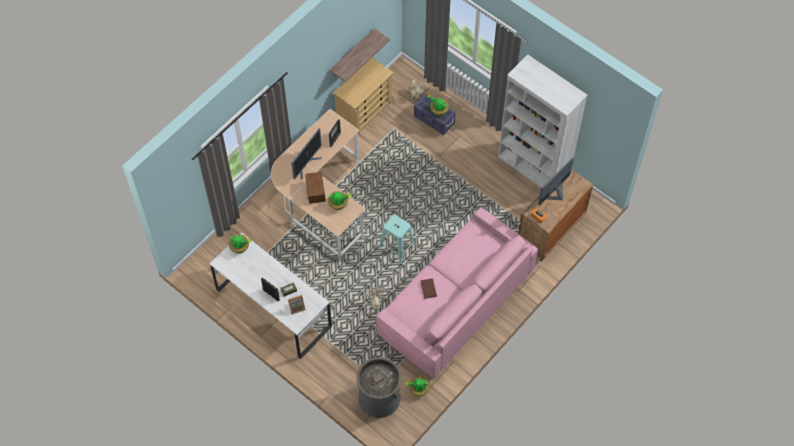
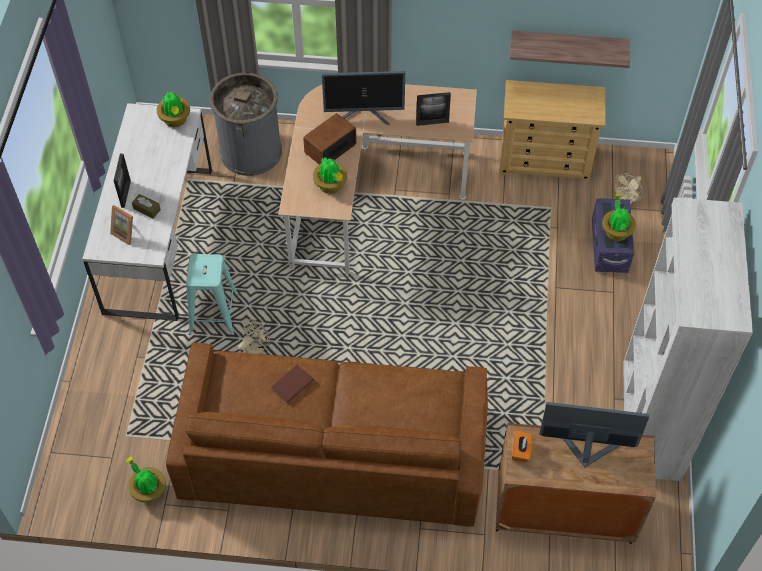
camera: 55 degrees right, 5 degrees down
(379, 398) = (101, 447): grey trash can -> grey trash can (250, 151)
(397, 247) = (364, 324): turquoise stool -> turquoise stool (214, 314)
(456, 302) = (332, 453): pink sofa -> brown sofa

